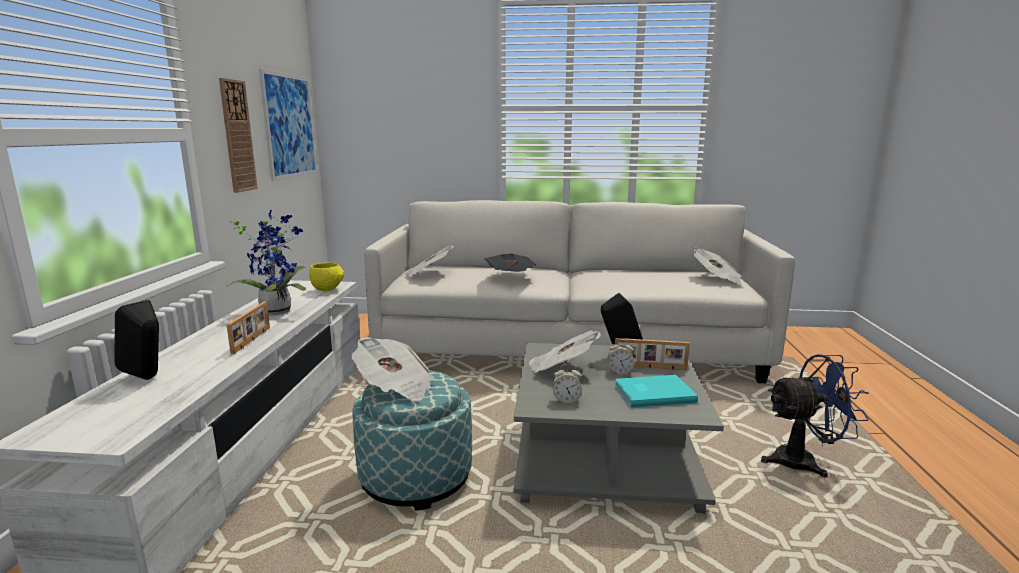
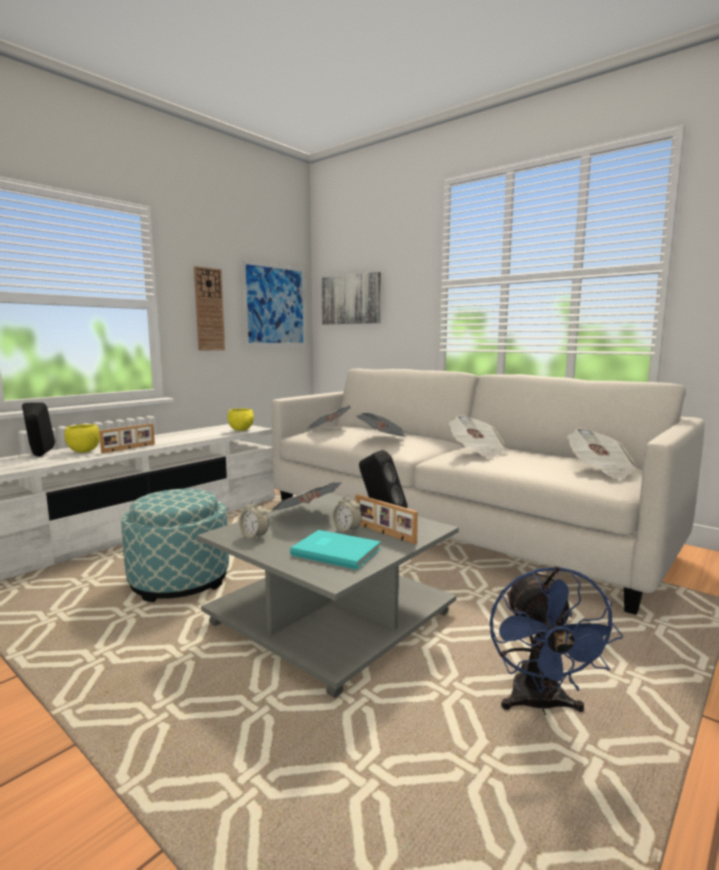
camera: 35 degrees right, 5 degrees down
(197, 357) = (83, 451): none -> yellow bowl
(277, 310) = (184, 436): potted plant -> none
(379, 119) = (351, 299): none -> picture
(395, 388) = (162, 496): newspaper -> newspaper (477, 451)
(804, 461) = (540, 705): blue fan -> blue fan turned 60 degrees clockwise

